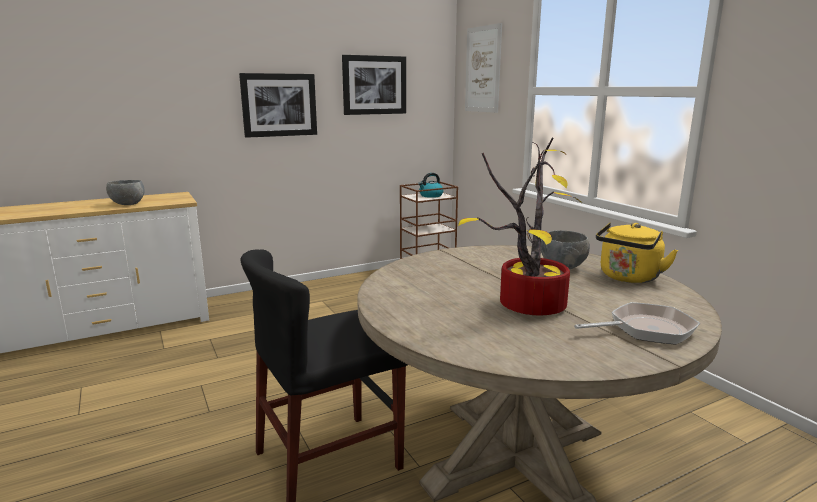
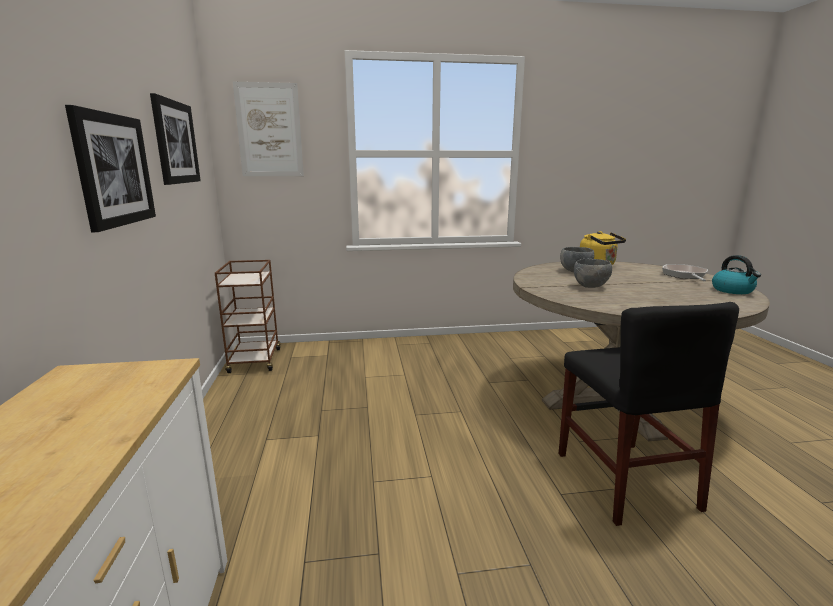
camera: 70 degrees left, 0 degrees up
(128, 204) = (101, 424): grey bowl -> grey bowl (591, 286)
(430, 195) = (247, 277): kettle -> kettle (733, 290)
(530, 303) = (651, 285): potted plant -> none

